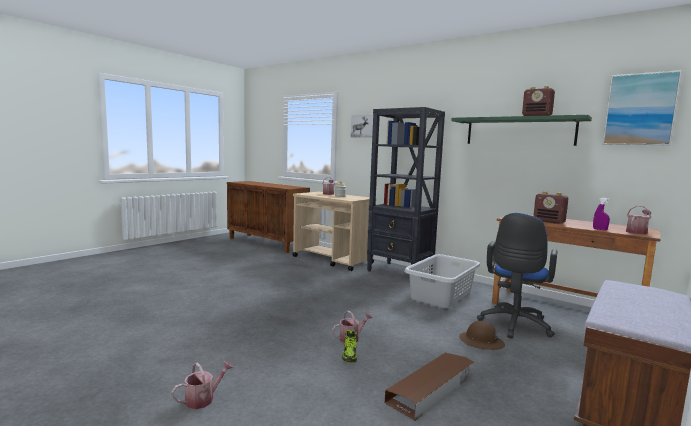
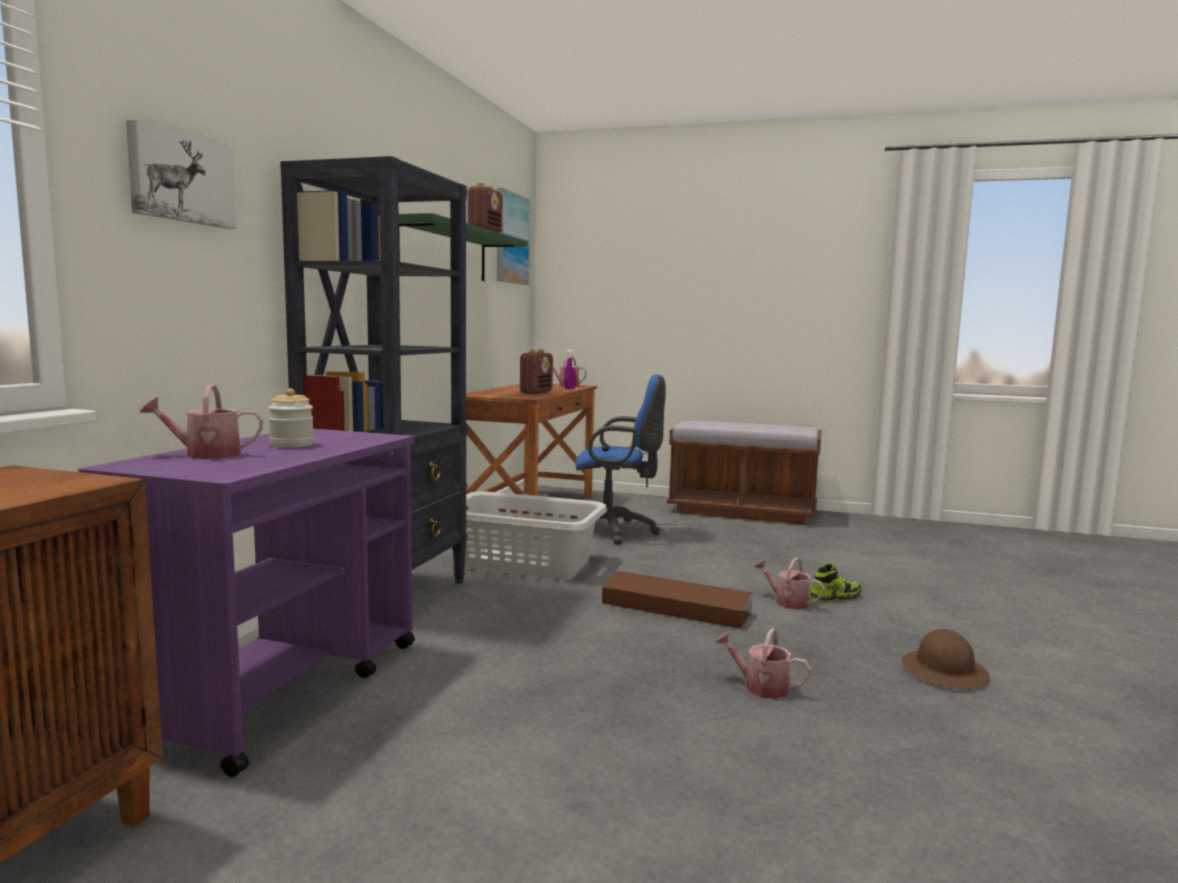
camera: 110 degrees left, 0 degrees up
(203, 399) = (1078, 653): watering can -> watering can (760, 687)
(332, 260) = (281, 688): beige cart -> purple cart
(431, 389) = (834, 561): brown storage box -> brown storage box (675, 608)
(481, 342) = (688, 544): brown hard hat -> brown hard hat (945, 672)

